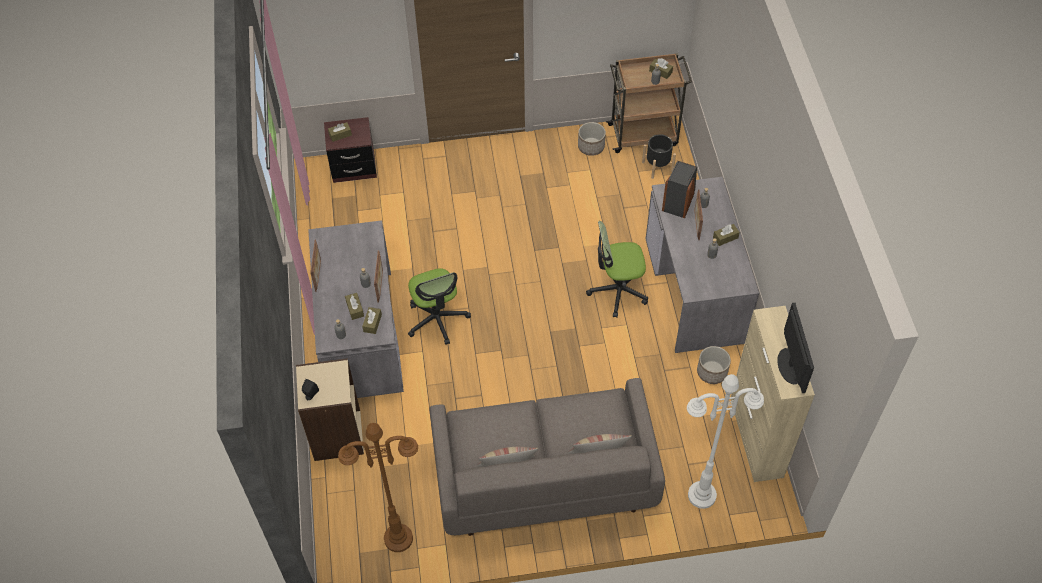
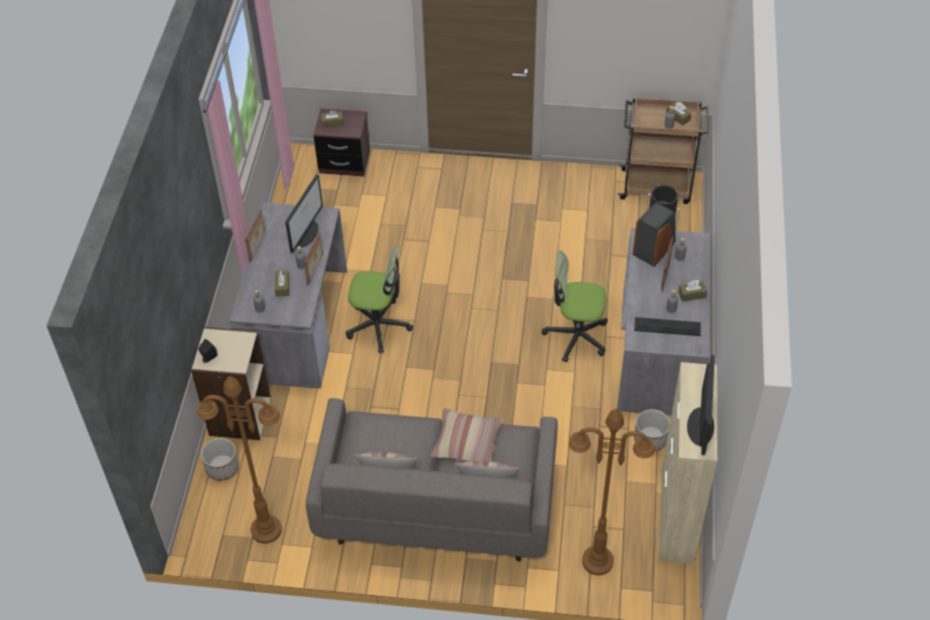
camera: 15 degrees right, 5 degrees down
(359, 252) = (306, 234): none -> monitor
(372, 323) = (295, 304): brown tissue box -> none
(437, 319) = (378, 325): office chair -> office chair turned 75 degrees counterclockwise
(566, 418) = (467, 442): none -> pillow
(591, 147) = (596, 188): planter -> planter (222, 468)
(701, 495) = (597, 561): white floor lamp -> brown floor lamp
(714, 272) = (667, 326): none -> keyboard

